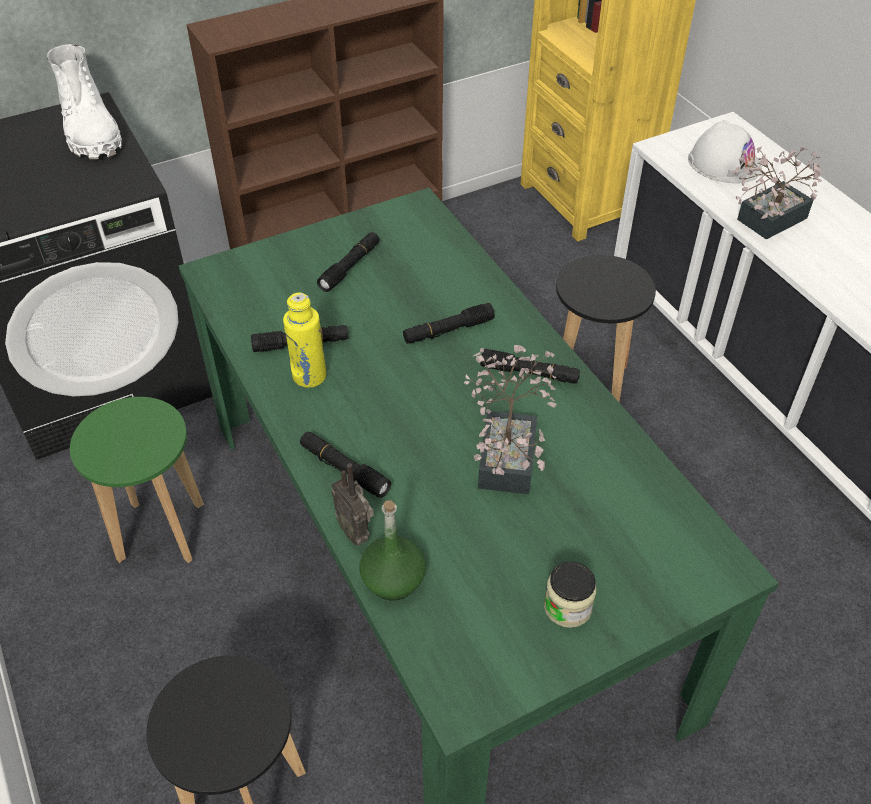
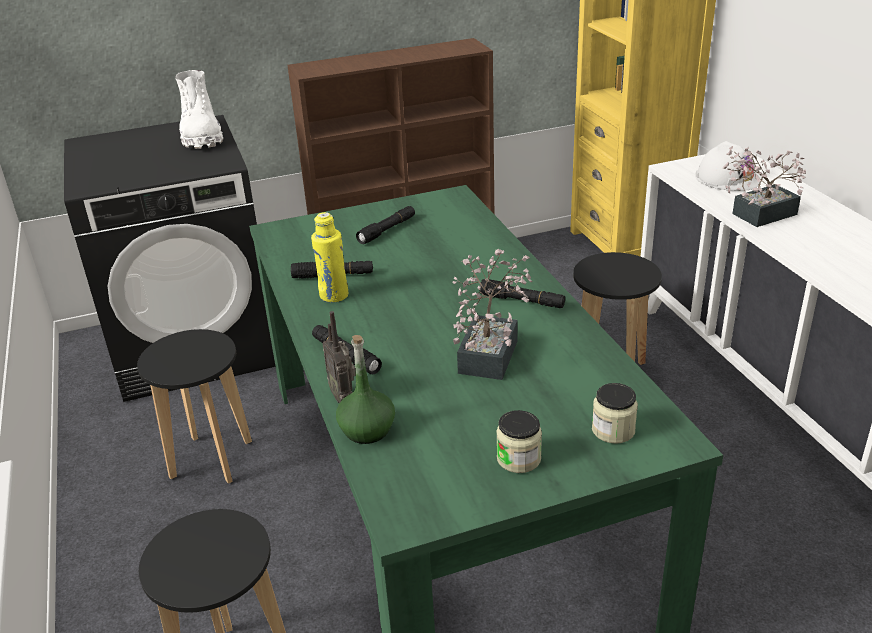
camera: 10 degrees right, 15 degrees down
(160, 532) = (211, 459): green stool -> black stool
(448, 330) = (458, 271): black flashlight -> none
(660, 558) = (613, 430): none -> jar

